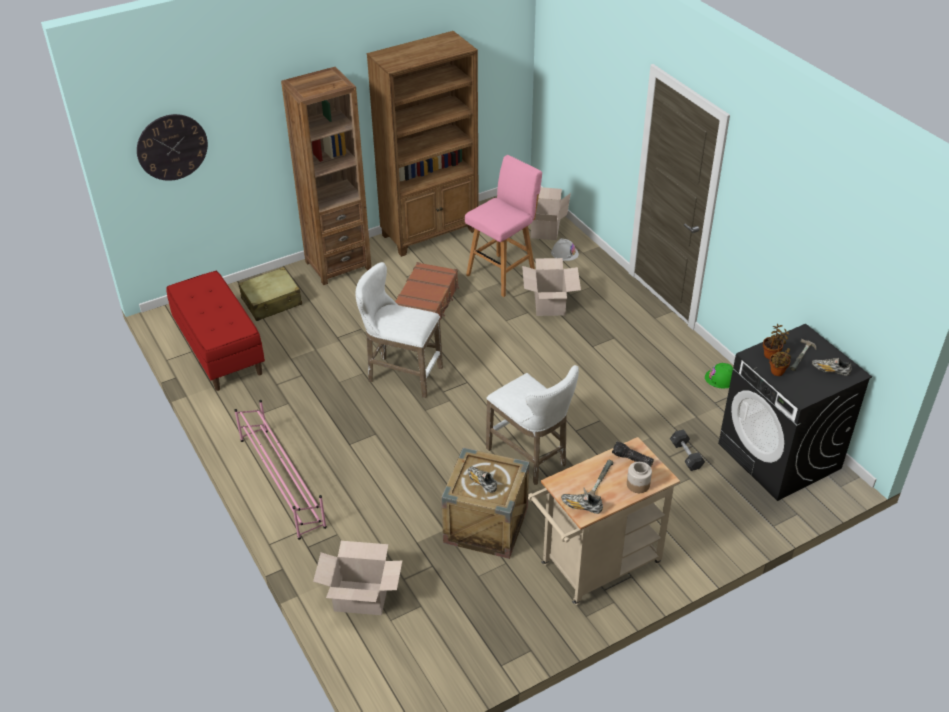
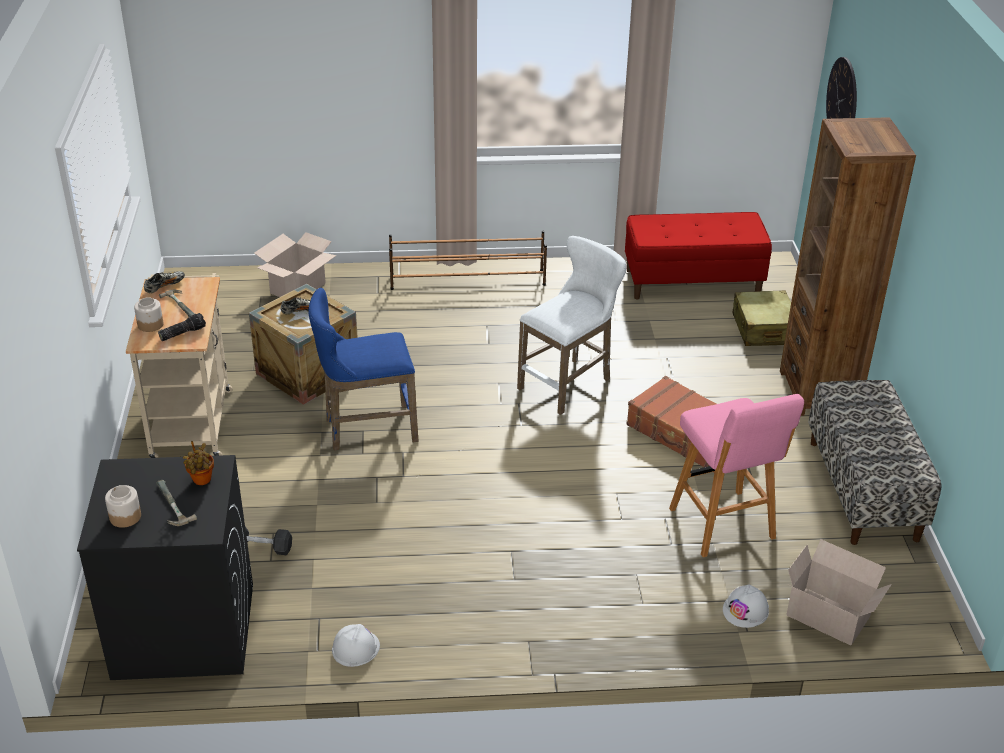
camera: 115 degrees right, 5 degrees down
(282, 481) = (468, 279): pink shoe rack -> brown shoe rack
(430, 233) = (863, 490): brown bookcase -> bench
(530, 458) = (365, 429): white stool -> blue stool
(549, 304) = (628, 545): cardboard box -> none
(720, 378) = (355, 648): green hard hat -> white hard hat
(777, 373) = (170, 469): potted plant -> none
(830, 370) = (125, 517): shoe -> jar

